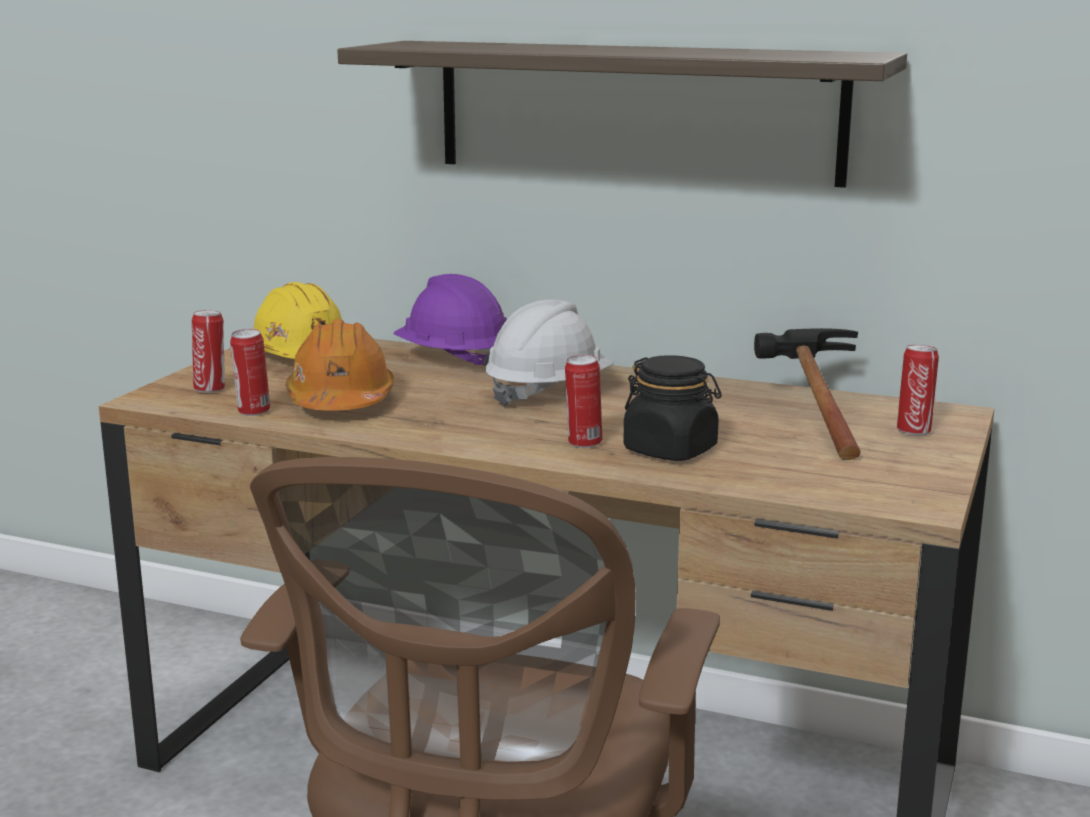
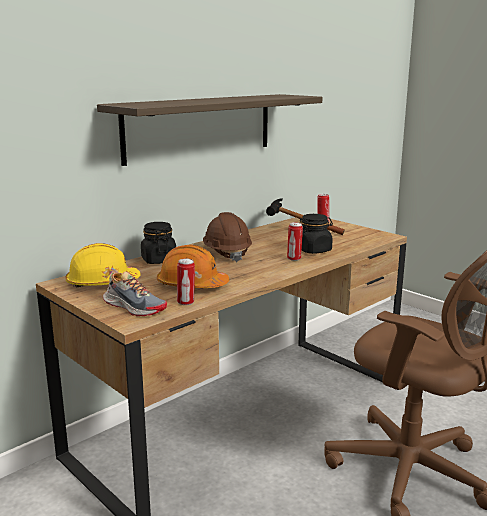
camera: 65 degrees left, 0 degrees up
(211, 389) = (134, 307): can -> shoe
(453, 361) = (159, 260): purple hard hat -> black jar
(548, 393) = (226, 254): white hard hat -> brown hard hat

